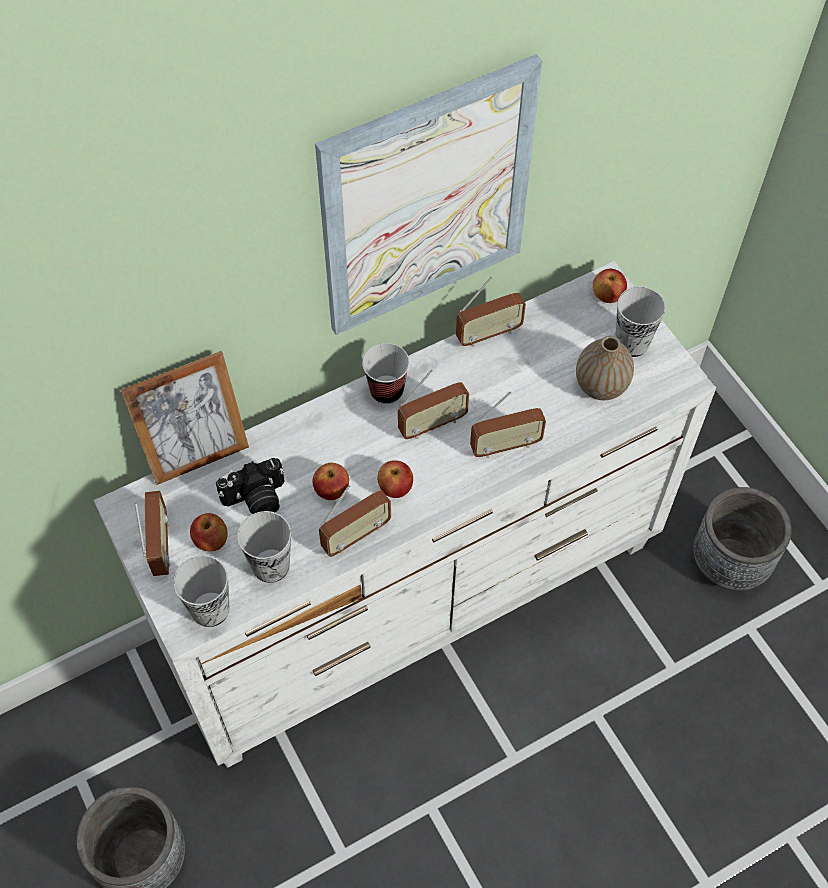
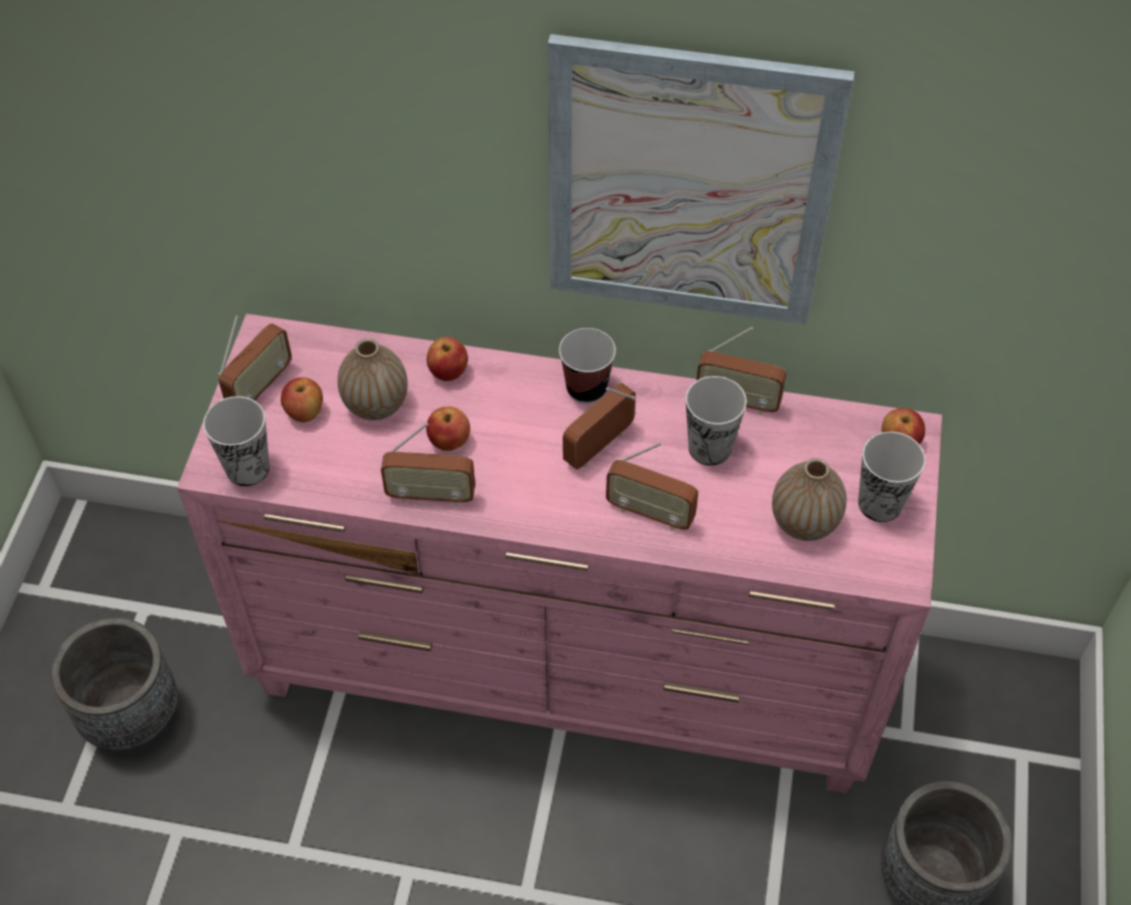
camera: 40 degrees right, 5 degrees down
(197, 454) = (365, 333): picture frame -> none
(256, 500) = (376, 405): camera -> vase
(271, 565) = (333, 468): cup -> cup (709, 448)
(395, 488) = (508, 479): apple -> apple (448, 372)
(414, 599) = (568, 672): white dresser -> pink dresser
(432, 424) = (599, 446): radio -> radio turned 120 degrees clockwise

